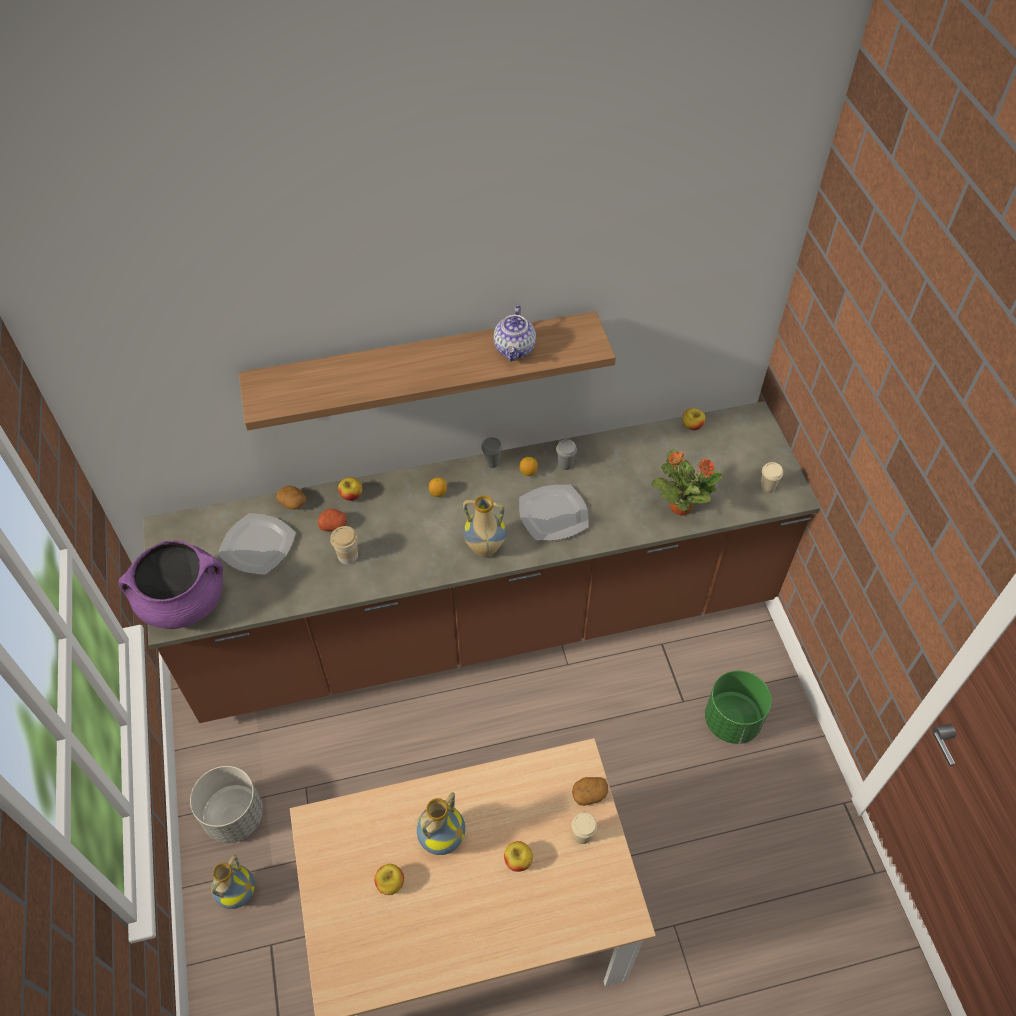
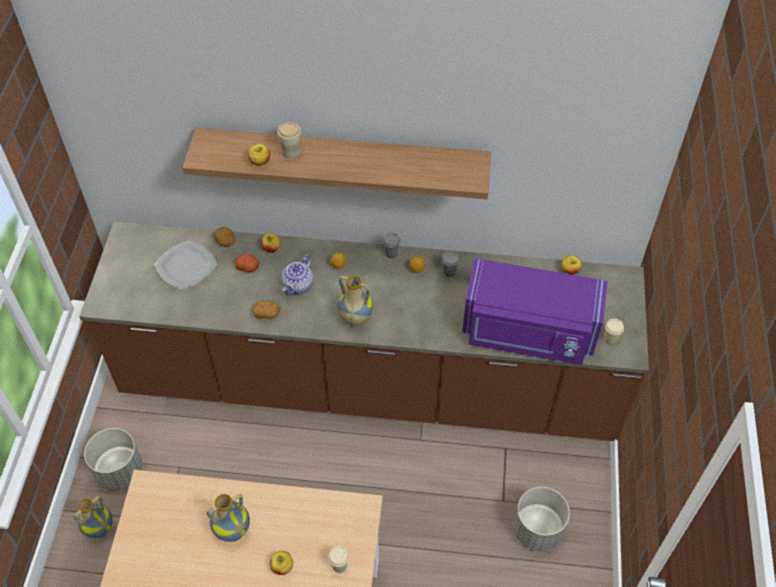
camera: 20 degrees right, 0 degrees up
(184, 601) = (116, 292): purple cooking pot -> none
(348, 555) = (249, 294): cup -> cup (291, 151)
(390, 883) = (181, 549): apple -> apple (259, 161)
(515, 349) = (410, 165): teapot -> teapot (298, 286)
(552, 514) = (421, 308): plate -> none
(589, 794) = (359, 536): potato -> potato (267, 313)
(680, 506) = (528, 333): potted plant -> purple microwave
(732, 720) = (538, 530): green planter -> grey planter

